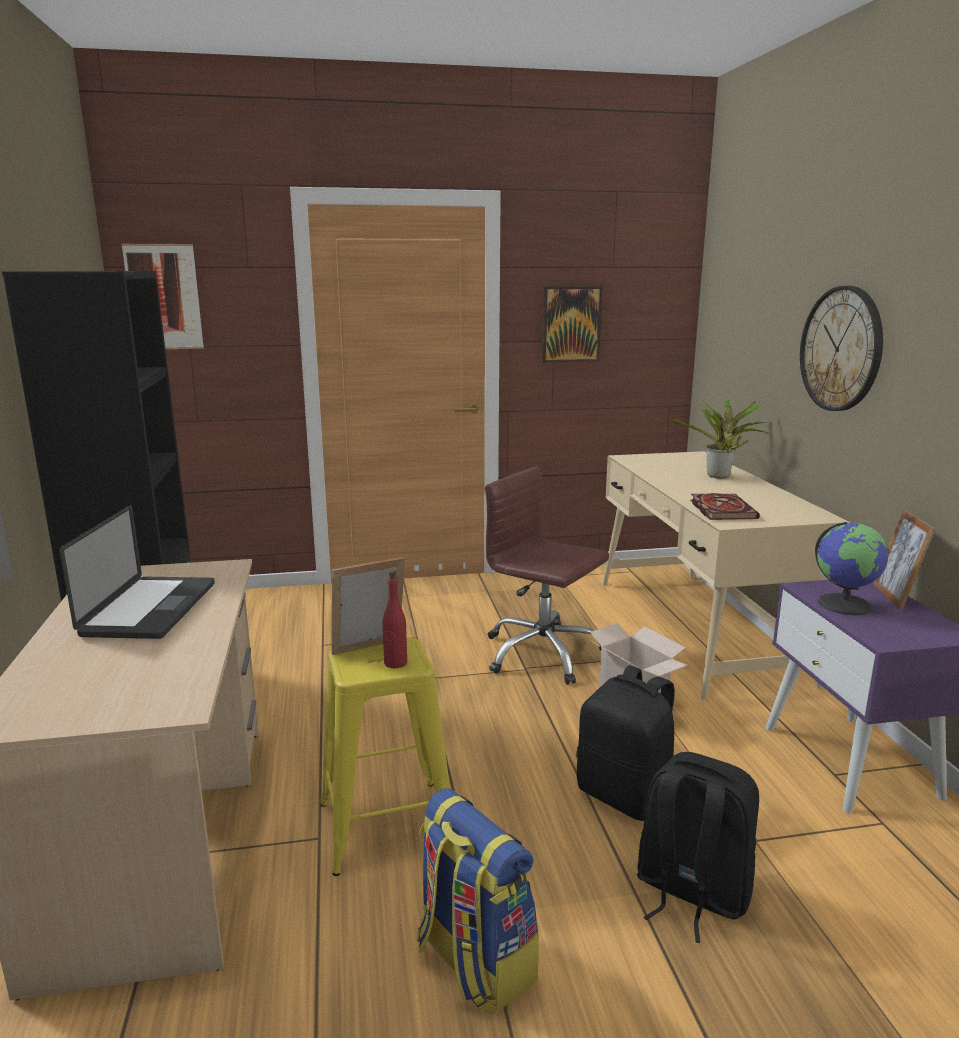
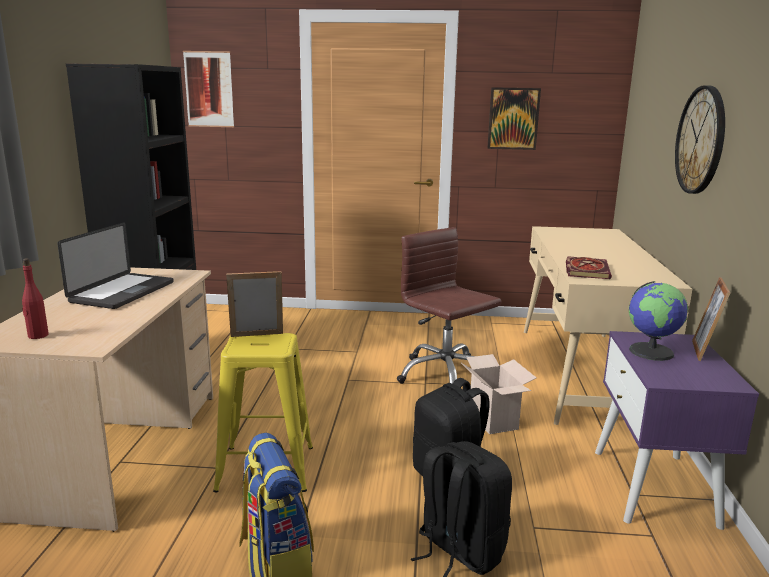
camera: 15 degrees right, 0 degrees up
(395, 663) = (268, 347): red bottle -> red bottle (38, 335)
(720, 477) = (611, 248): potted plant -> none

